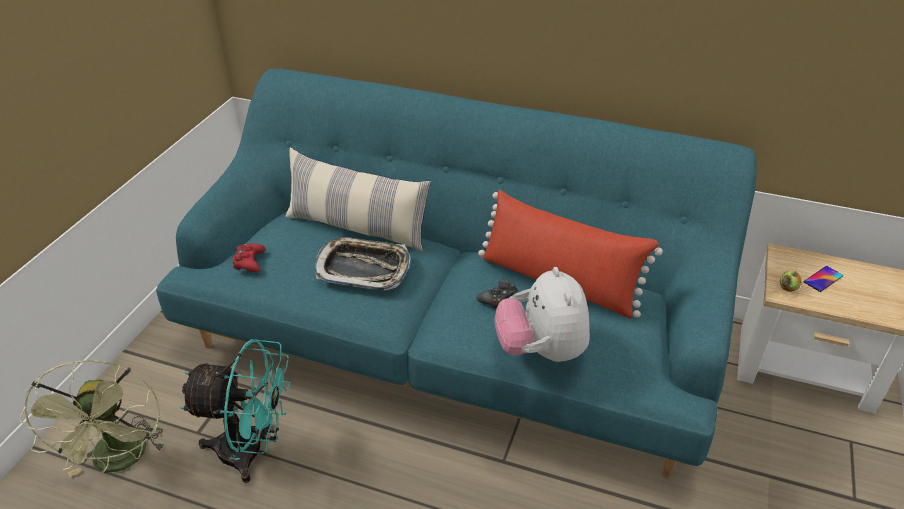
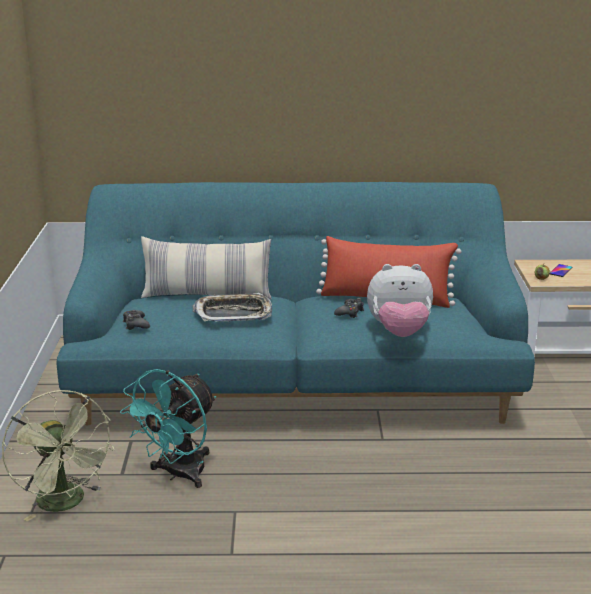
camera: 20 degrees left, 15 degrees down
(249, 262) = (136, 324): red game controller -> black game controller
(252, 451) = (178, 474): turquoise fan -> turquoise fan turned 135 degrees clockwise
(541, 351) = (399, 332): plush toy -> plush toy turned 60 degrees counterclockwise

